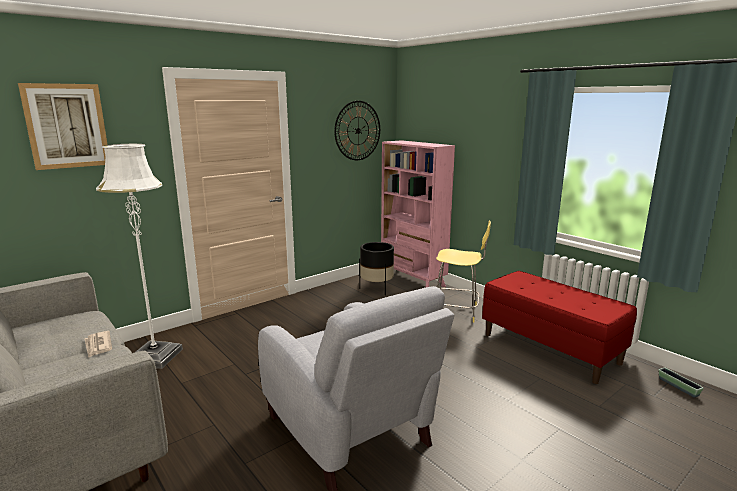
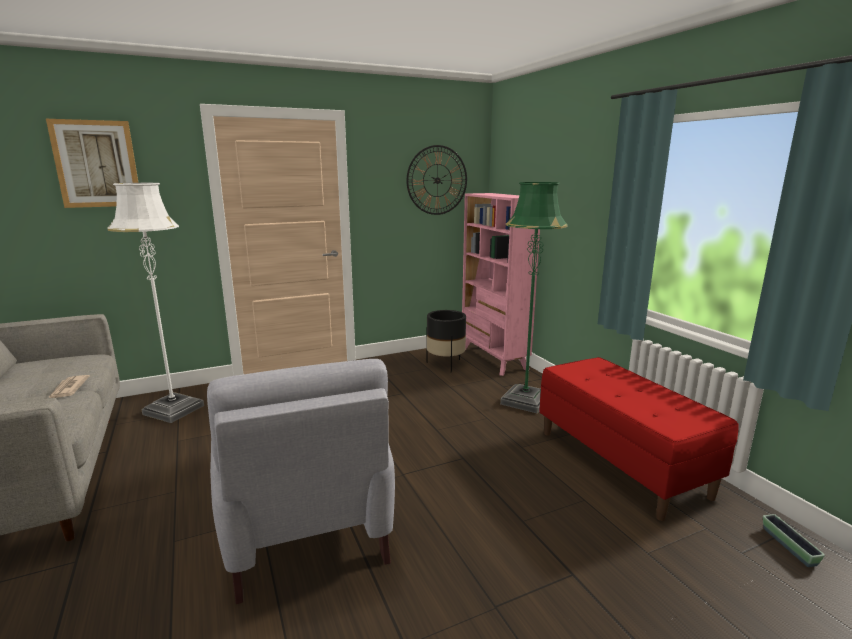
camera: 15 degrees right, 0 degrees up
(457, 311) = (525, 401): yellow stool -> green floor lamp

